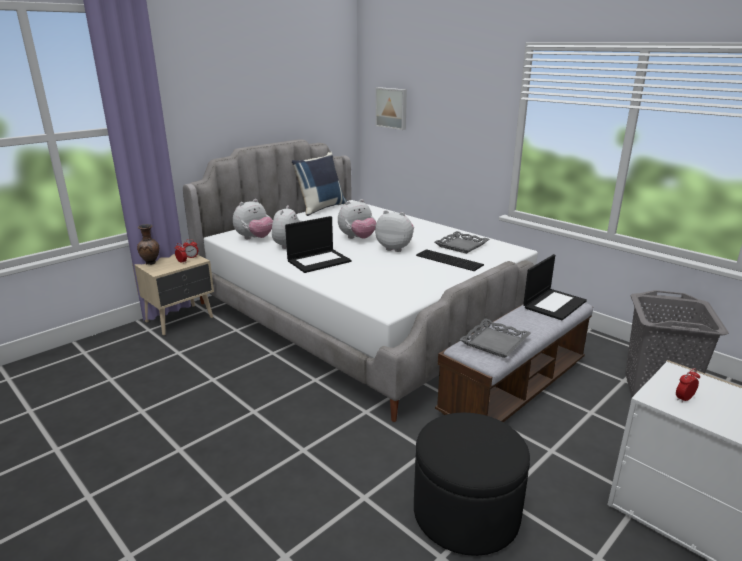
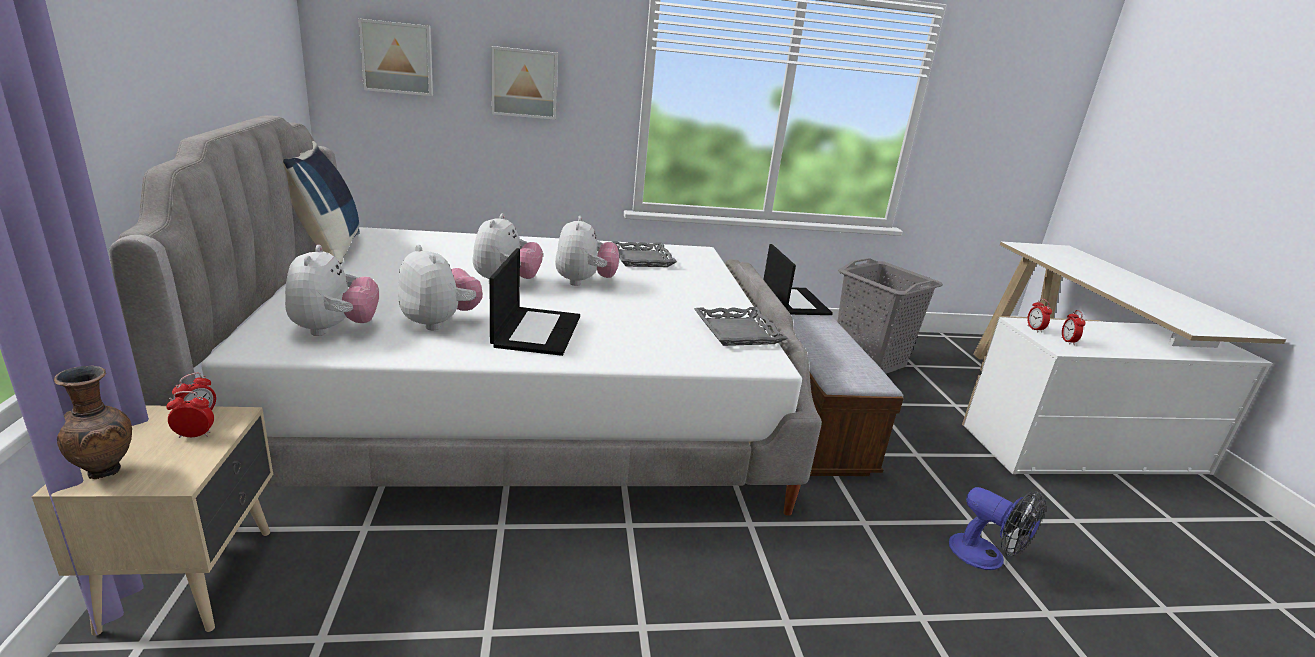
camera: 55 degrees left, 0 degrees up
(395, 248) = (584, 282): plush toy -> plush toy turned 120 degrees clockwise
(449, 123) = (524, 83): none -> picture
(449, 259) = (671, 279): keyboard -> none
(466, 513) = (985, 557): black ottoman -> fan
(494, 342) = (844, 359): grey tray -> grey tray (737, 332)
(675, 380) = (1034, 329): none -> alarm clock

